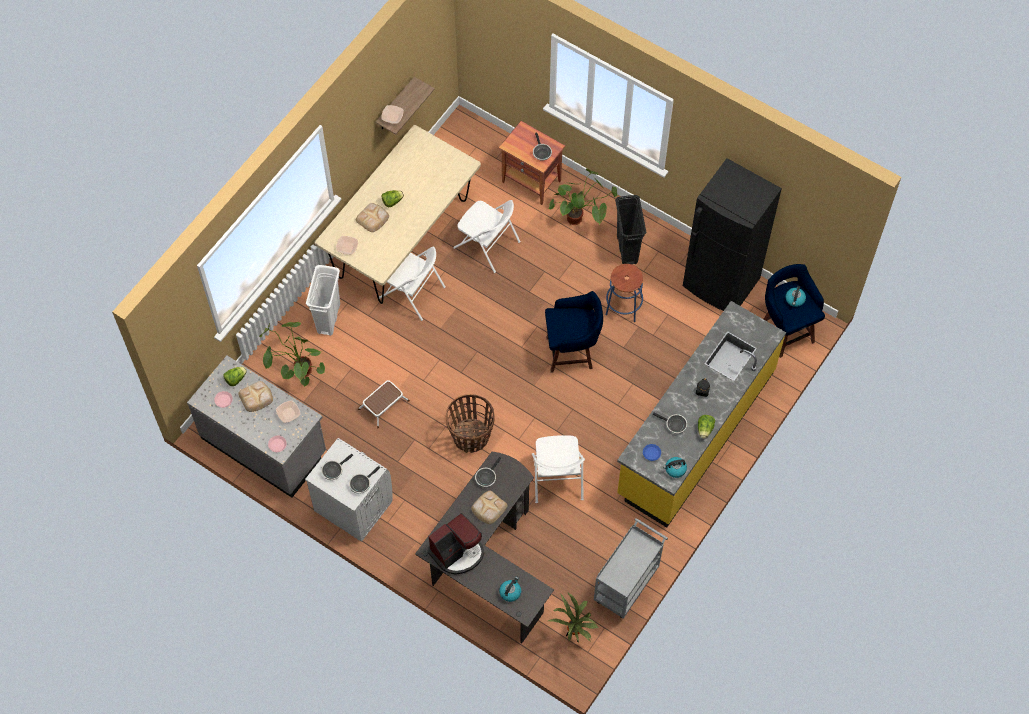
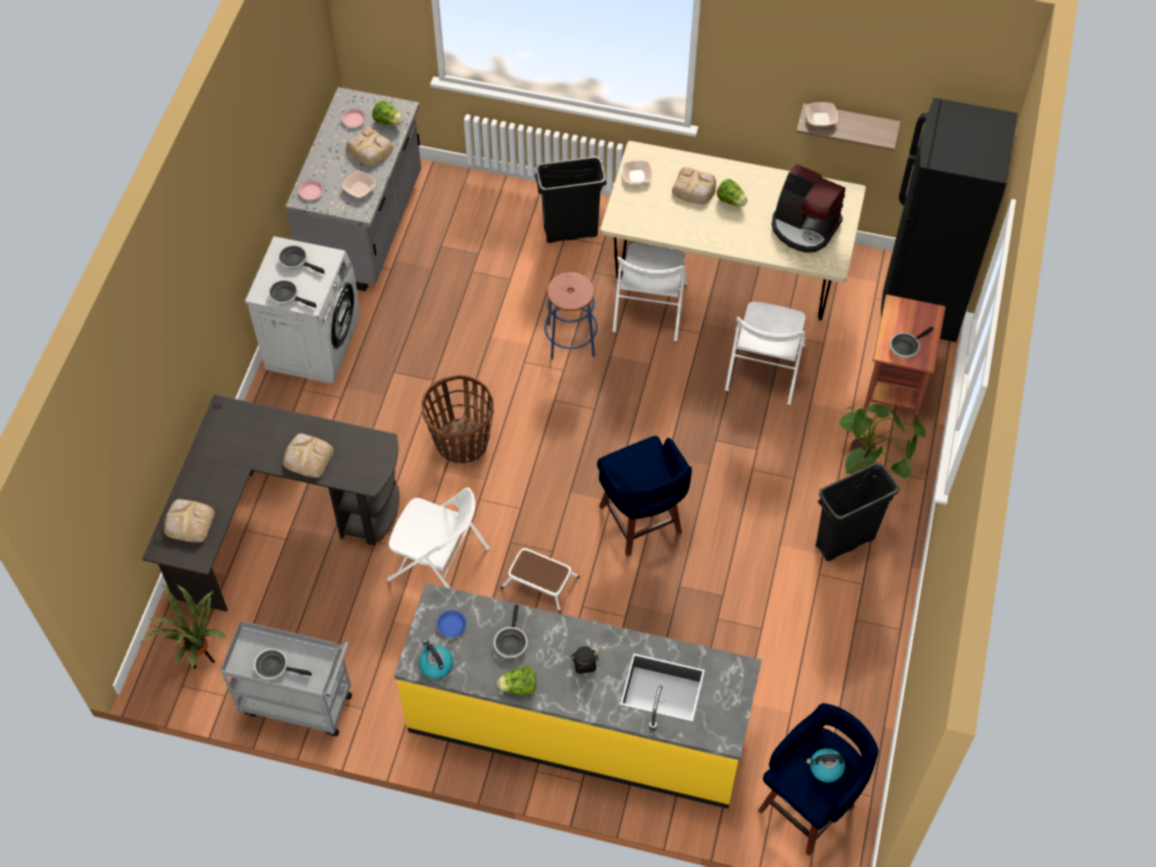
camera: 70 degrees right, 5 degrees down
(296, 370) = (482, 223): potted plant -> none
(328, 318) = (571, 232): white trash can -> black trash can
(383, 404) = (470, 330): brown step ladder -> brown step ladder (540, 582)
(458, 552) = (230, 441): coffee machine -> coffee machine (804, 227)
(486, 477) = (354, 440): frying pan -> frying pan (275, 667)
(510, 592) = (188, 522): kettle -> bread
(557, 477) = (438, 564): white chair -> white chair turned 135 degrees counterclockwise
(623, 305) = (748, 565): blue stool -> blue stool (571, 340)
(720, 283) = (849, 686): black fridge -> black fridge (922, 300)

